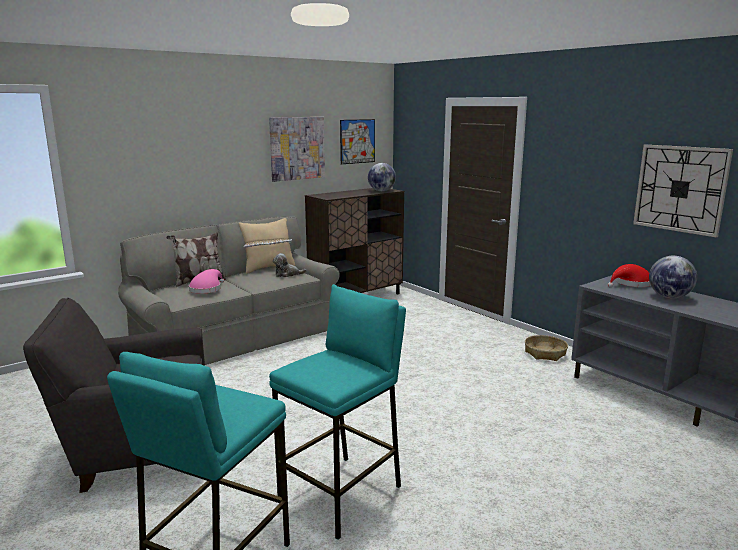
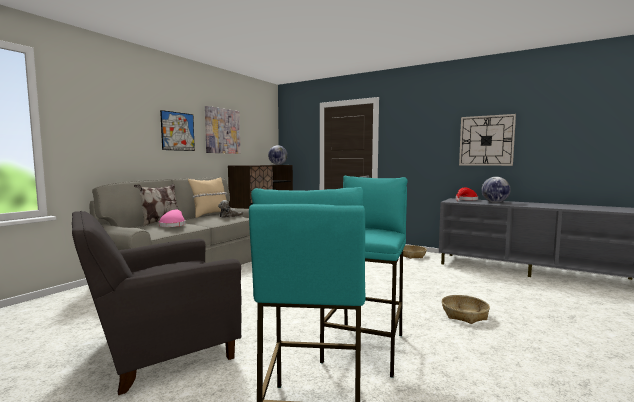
camera: 20 degrees left, 10 degrees down
(357, 141) = (258, 132): picture -> picture (178, 131)
(513, 473) = (464, 314): none -> basket

